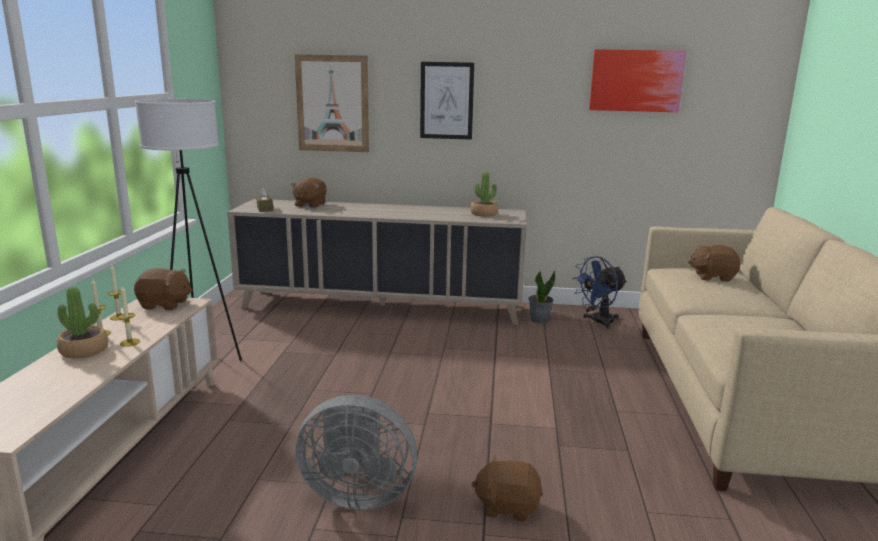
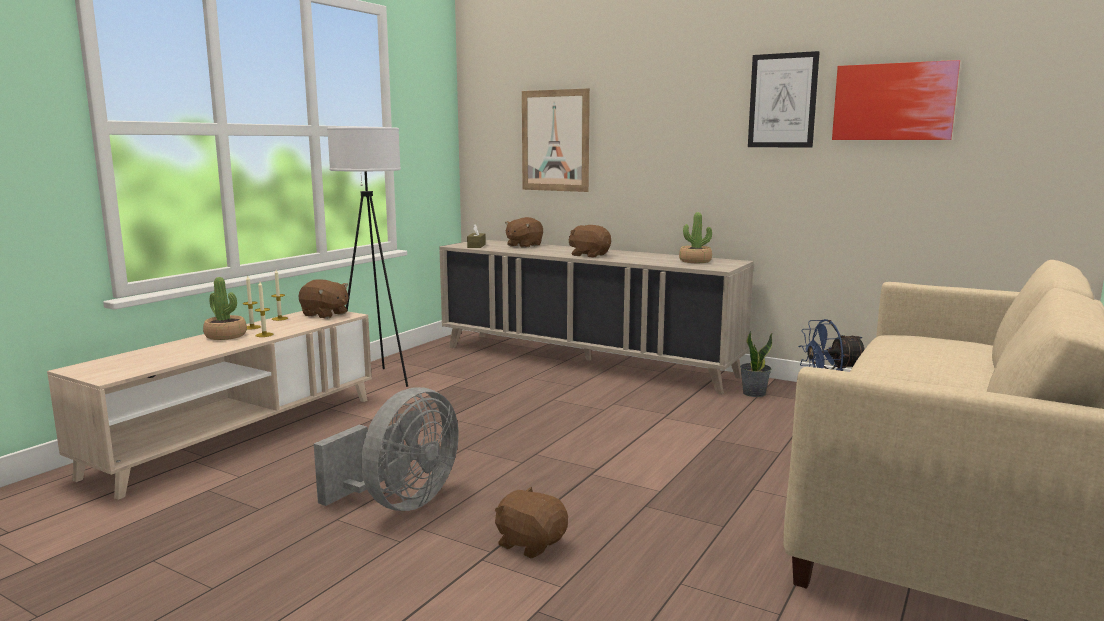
camera: 25 degrees right, 5 degrees down
(357, 494) = (399, 503): grey fan -> grey fan turned 90 degrees counterclockwise
(446, 101) = (668, 134): picture -> picture (782, 100)
(712, 277) = (942, 346): brown plush toy -> brown plush toy (589, 255)

